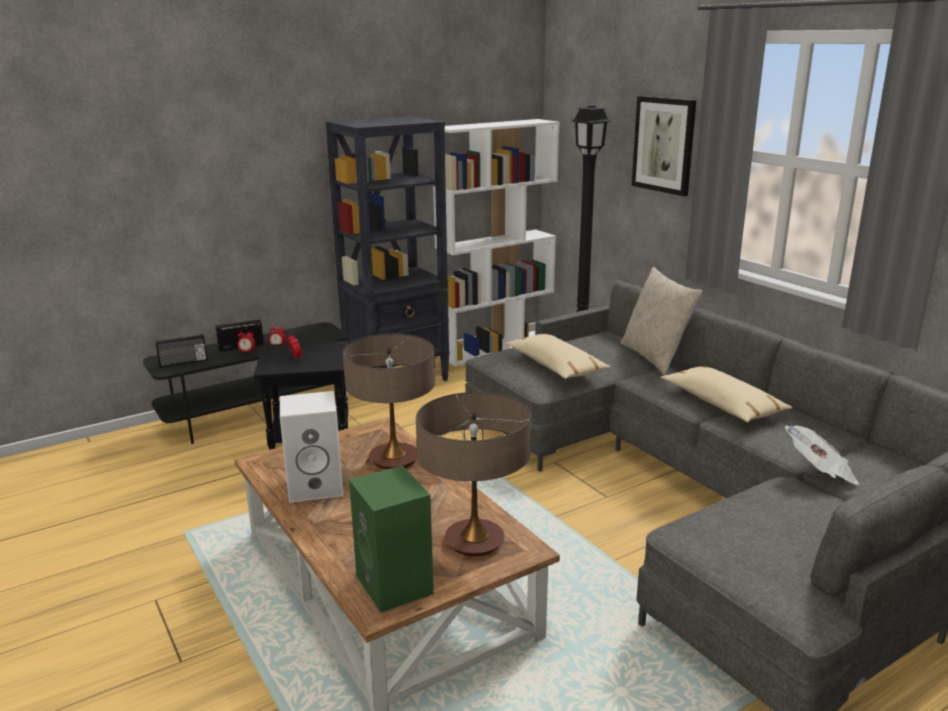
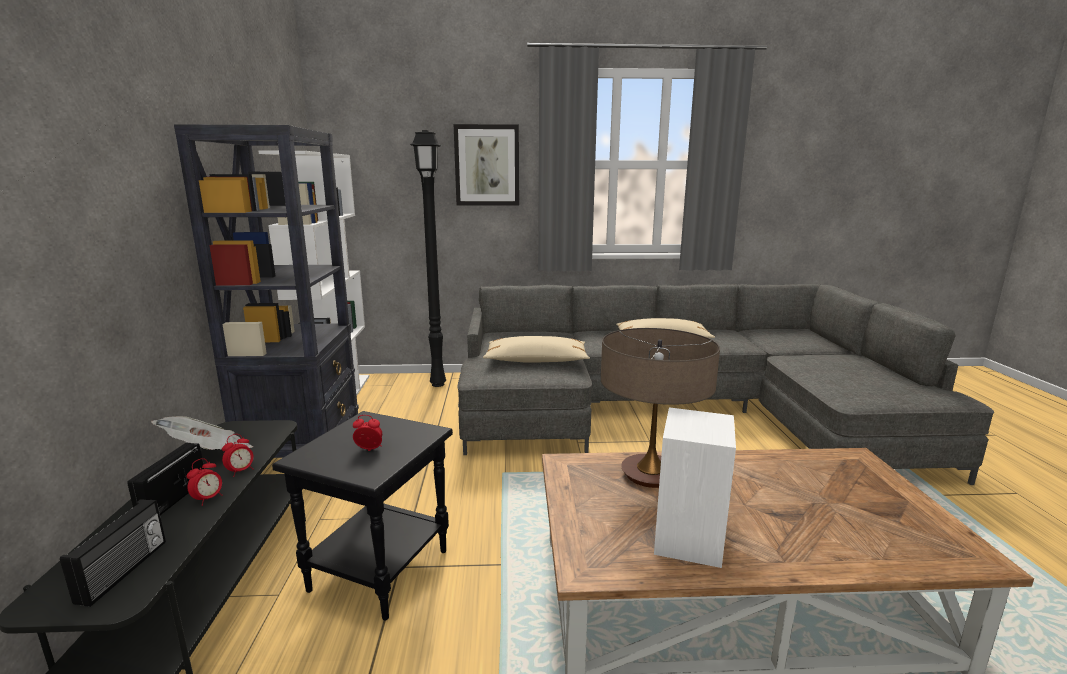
camera: 60 degrees left, 5 degrees down
(396, 585) = (928, 535): green speaker -> none
(474, 541) = (841, 475): table lamp -> none
(655, 357) = (562, 334): beige pillow -> none
(819, 471) = (775, 347): newspaper -> newspaper (209, 453)

